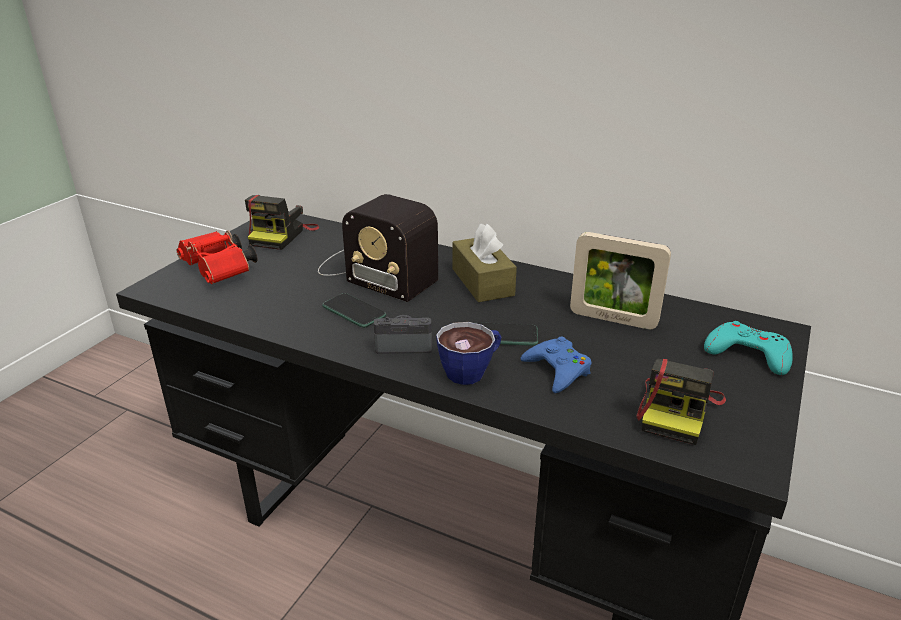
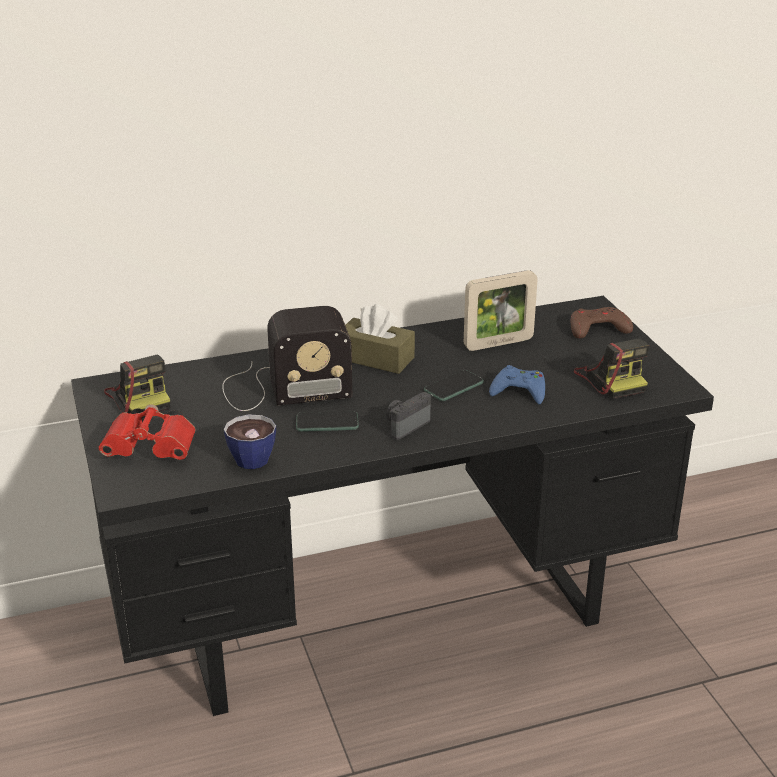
camera: 45 degrees left, 0 degrees up
(472, 370) = (473, 417): cup -> cup (254, 455)
(748, 353) = (597, 328): turquoise game controller -> brown game controller

